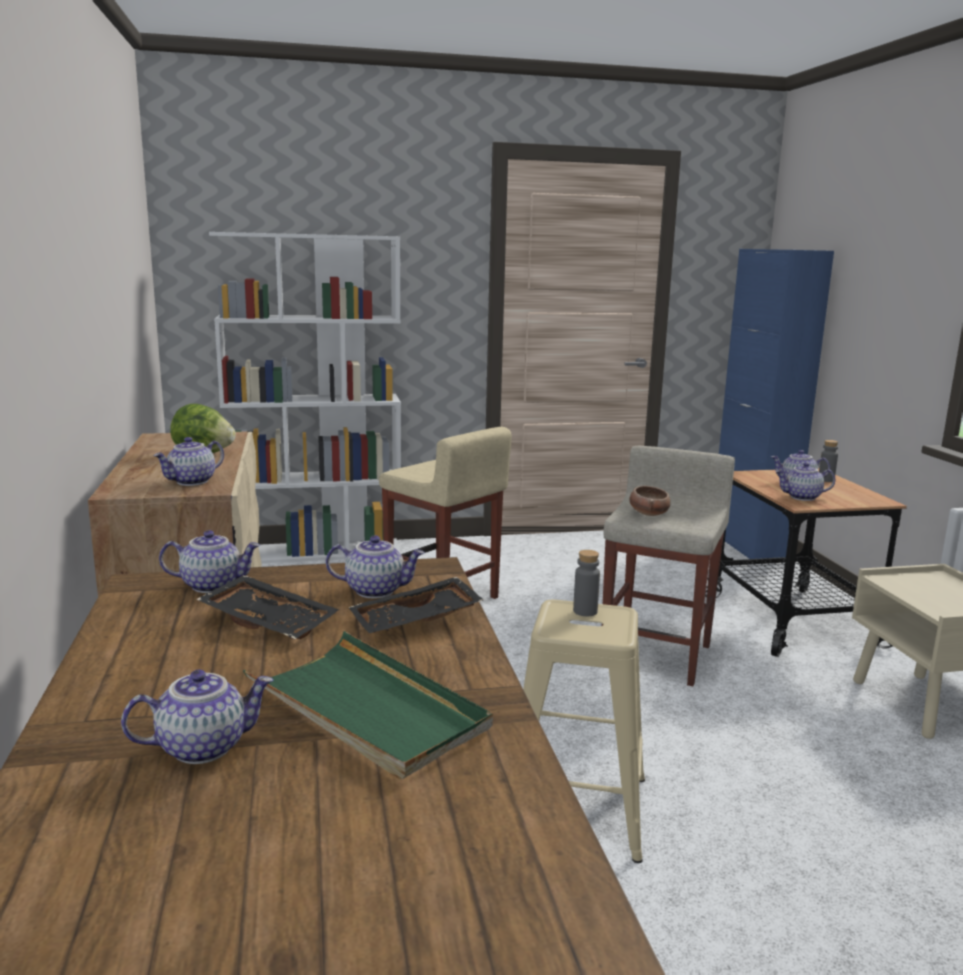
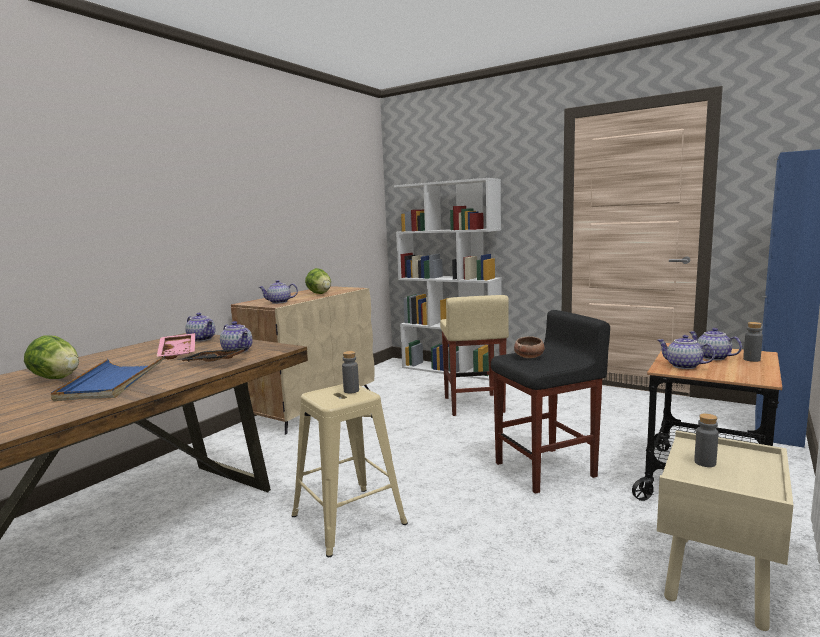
camera: 45 degrees right, 5 degrees down
(203, 746) = (56, 378): teapot -> lettuce
(270, 621) = (179, 352): black tray -> pink tray
(367, 709) = (112, 382): green tray -> blue tray
(657, 655) = (546, 469): beige stool -> black stool
(927, 594) = (705, 463): none -> grey bottle

